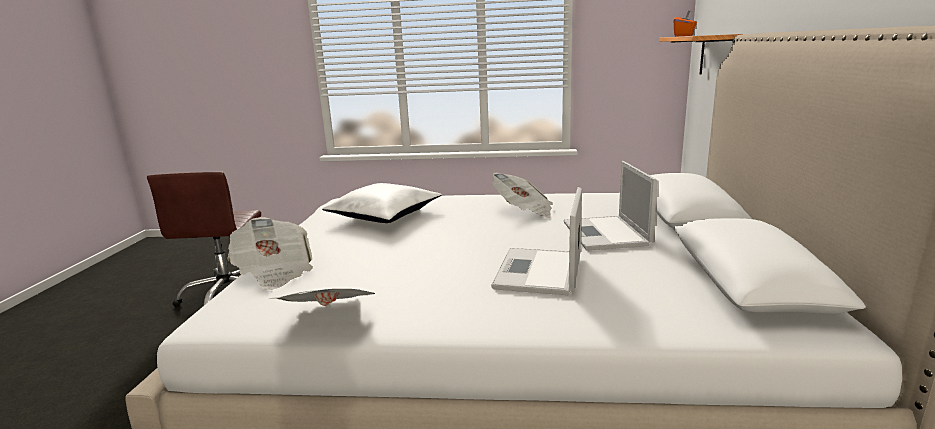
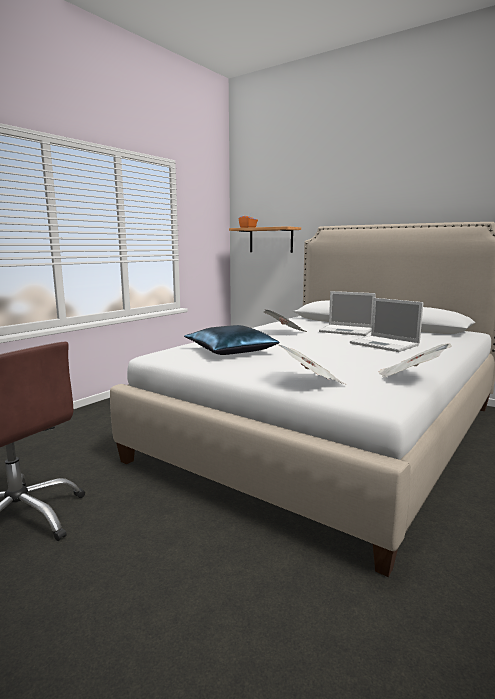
camera: 60 degrees left, 5 degrees down
(383, 214) = (230, 350): white pillow -> blue pillow

